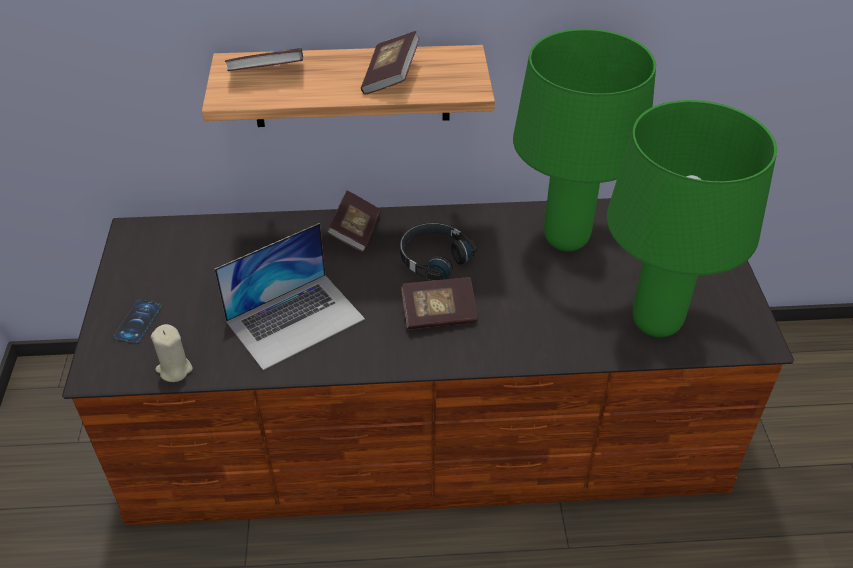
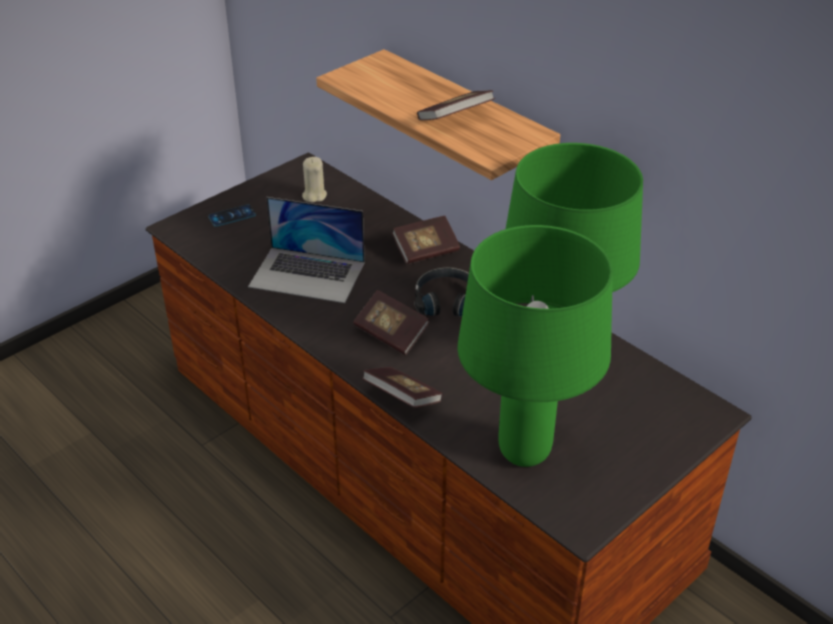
camera: 50 degrees right, 5 degrees down
(174, 369) = (209, 253): beige candle -> beige candle (314, 195)
(267, 74) = (387, 77): book -> book (402, 398)

